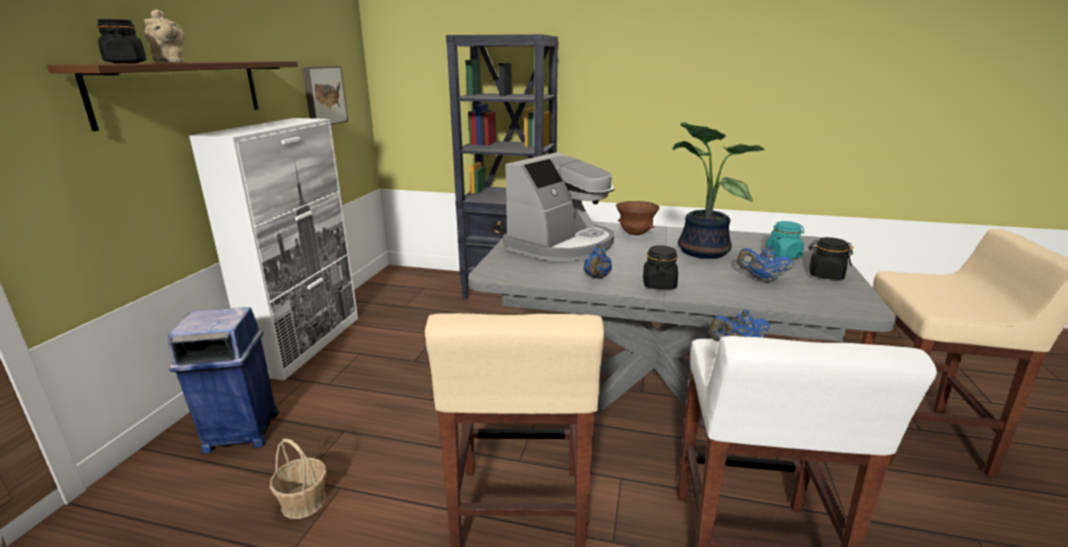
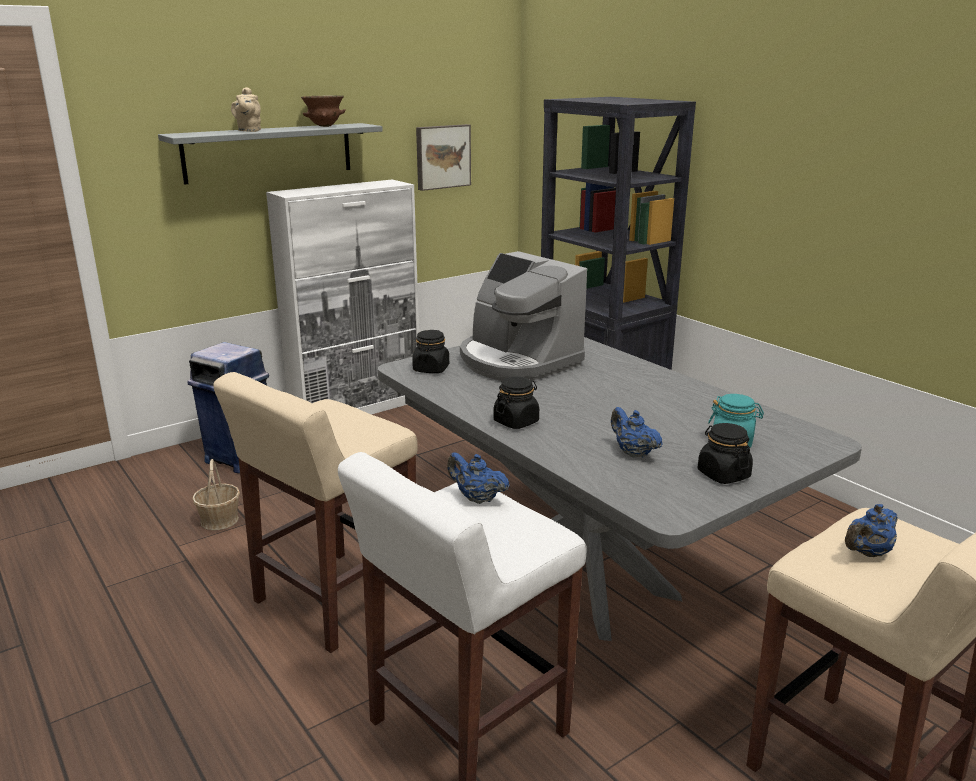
camera: 40 degrees right, 0 degrees up
(126, 63) = (209, 133): black jar -> black jar (431, 369)
(181, 90) = (269, 152): brown shelf -> grey shelf
(561, 245) = (517, 361): coffee machine -> coffee machine turned 60 degrees clockwise
(597, 277) = (477, 398): blue teapot -> blue teapot (867, 553)
(635, 234) = (620, 371): brown bowl -> brown bowl (325, 126)
(699, 251) = (643, 407): potted plant -> none

